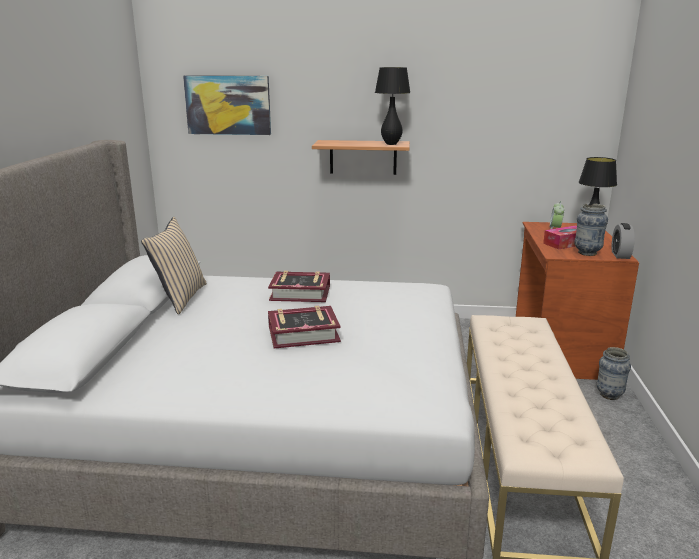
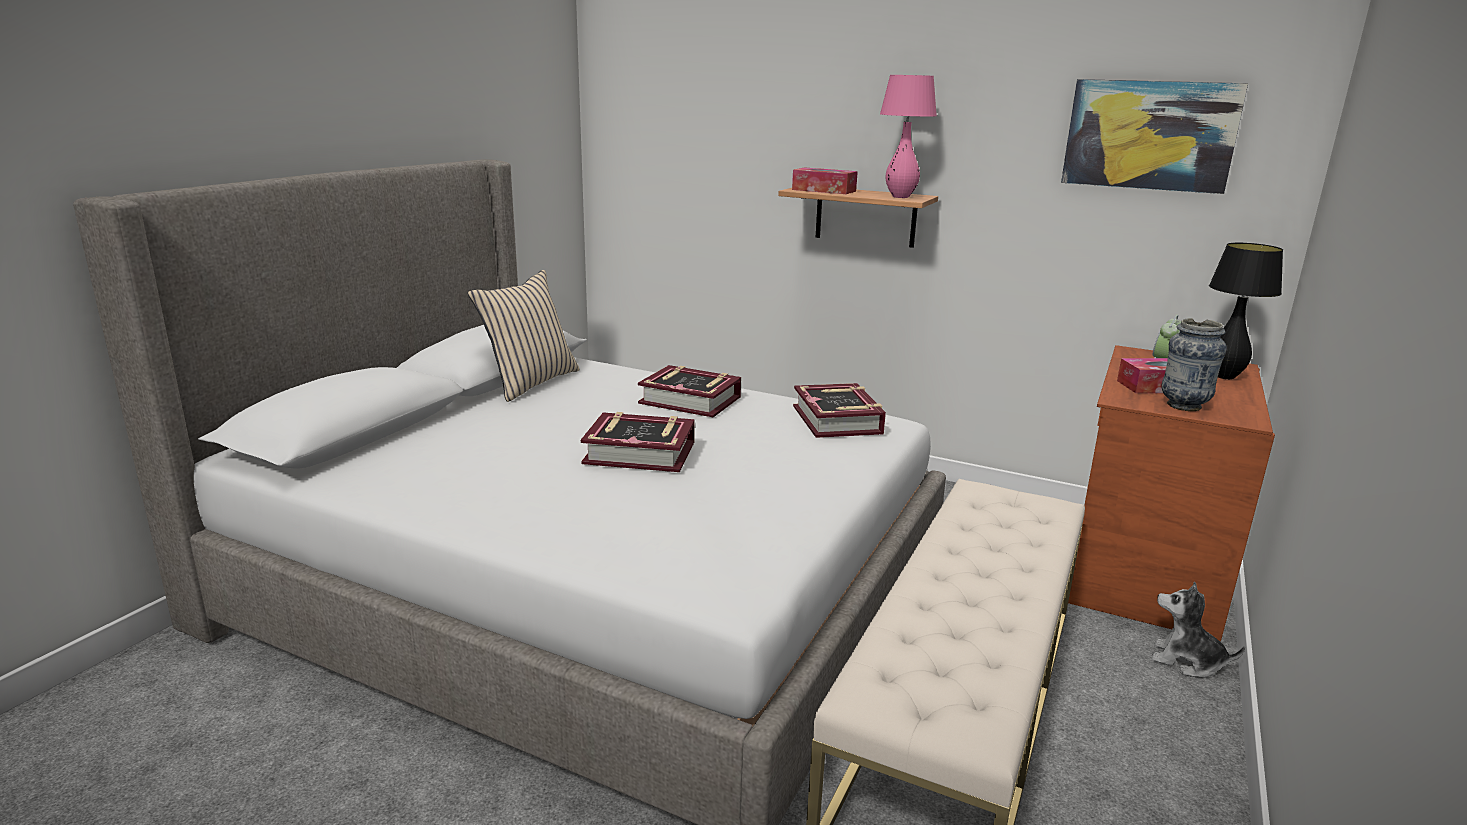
camera: 20 degrees right, 0 degrees up
(228, 105) = (684, 126): picture -> picture (1149, 135)
(339, 143) = (824, 190): none -> tissue box
(391, 144) = (900, 197): black table lamp -> pink table lamp
(400, 291) = (837, 420): none -> book
(609, 395) = (1186, 661): vase -> plush toy
(620, 255) = (1246, 417): alarm clock -> none

